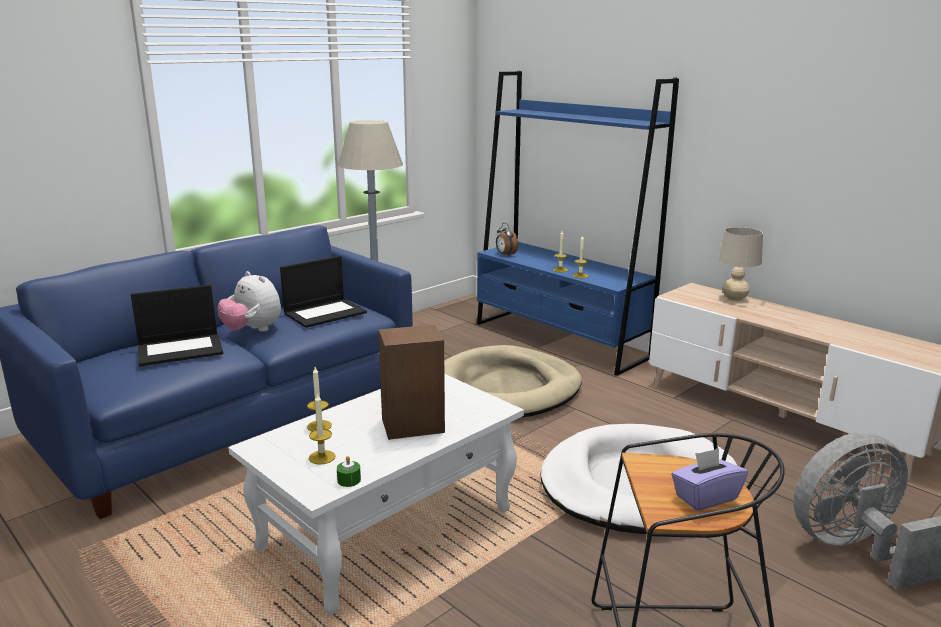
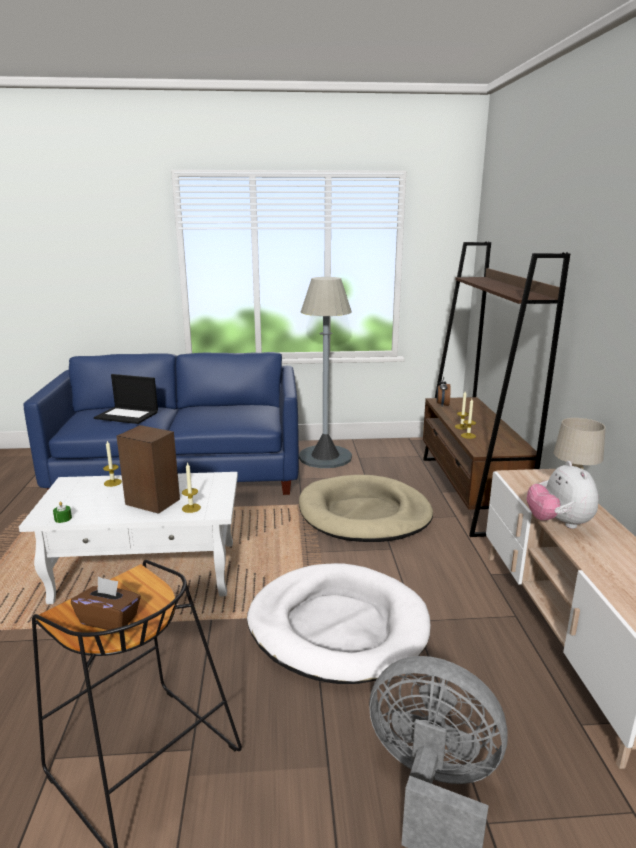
camera: 40 degrees right, 0 degrees up
(252, 330) = (183, 415): plush toy -> plush toy (558, 523)
(322, 457) = (79, 500): candle -> candle (191, 508)
(325, 313) = (237, 415): laptop -> none
(560, 340) = (469, 492): blue bookcase -> brown bookcase
(705, 497) = (109, 619): purple tissue box -> brown tissue box

